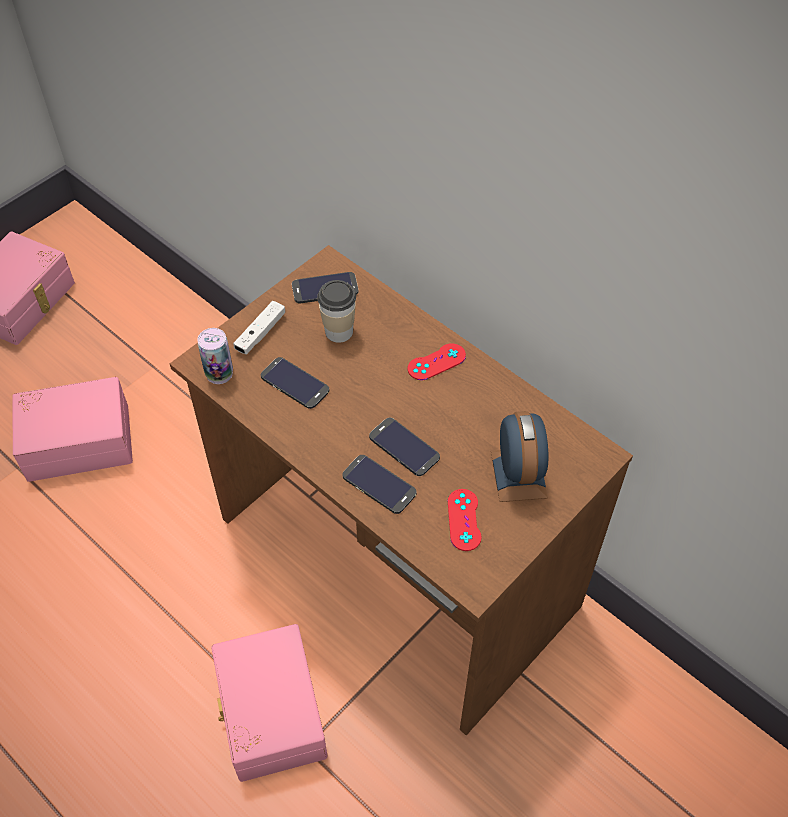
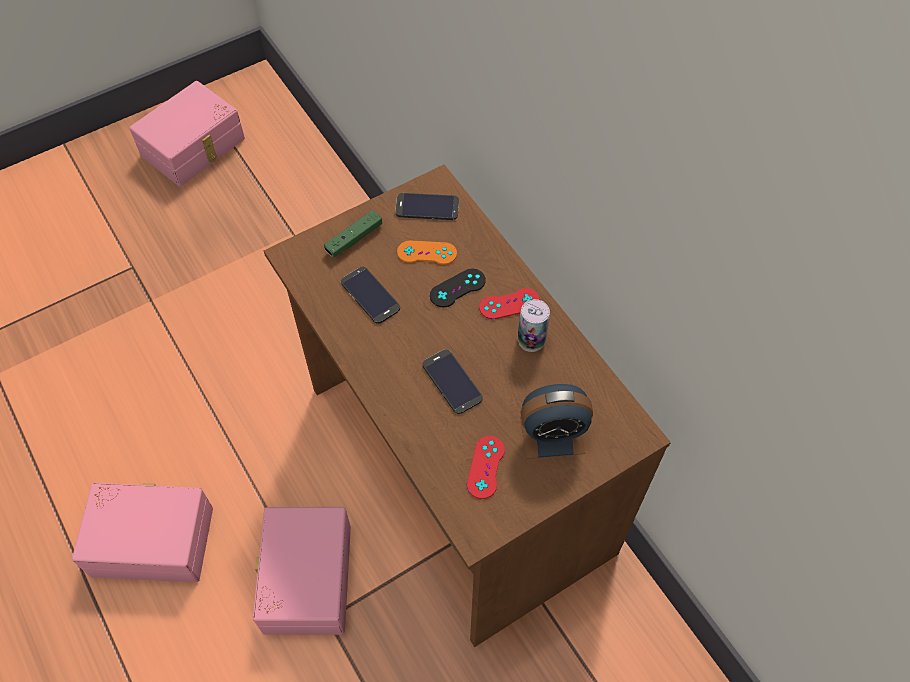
camera: 15 degrees right, 5 degrees up
(78, 440) = (208, 286): pink storage box -> pink storage box (152, 538)
(219, 373) = (304, 270): can -> can (531, 340)
(260, 333) = (354, 239): white game controller -> green game controller
(339, 331) = (427, 253): cup -> orange game controller
(379, 484) = (417, 413): phone -> none
(380, 358) = (457, 288): none -> black game controller
(518, 474) = (552, 434): alarm clock -> alarm clock turned 75 degrees clockwise

